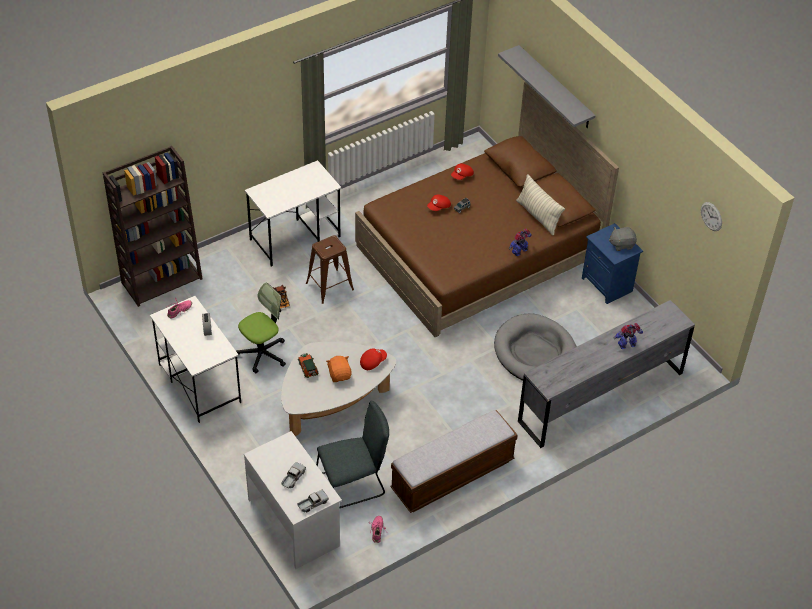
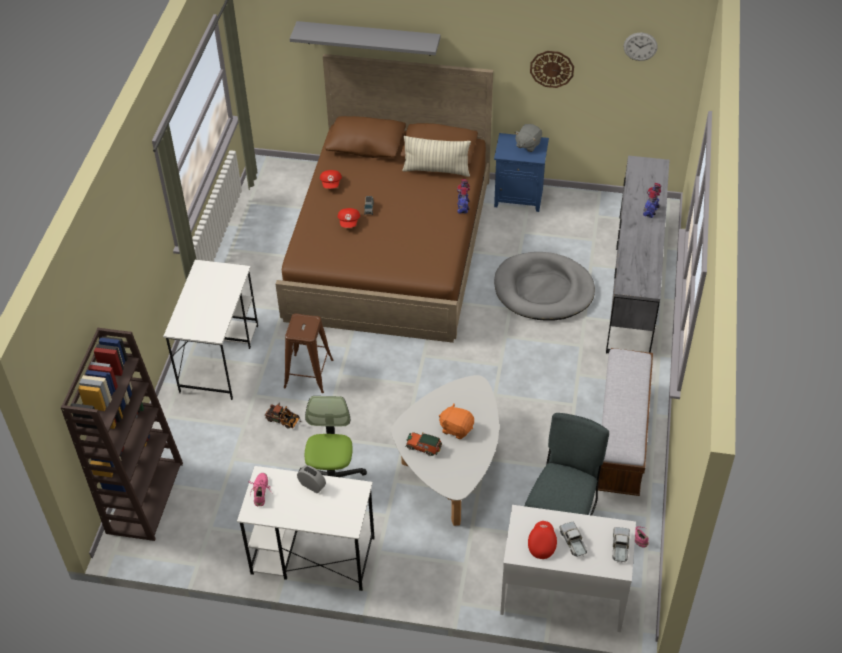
camera: 45 degrees left, 0 degrees up
(372, 362) = (467, 394): red cap -> red cap (541, 543)
(655, 193) = (552, 68): none -> wall clock

